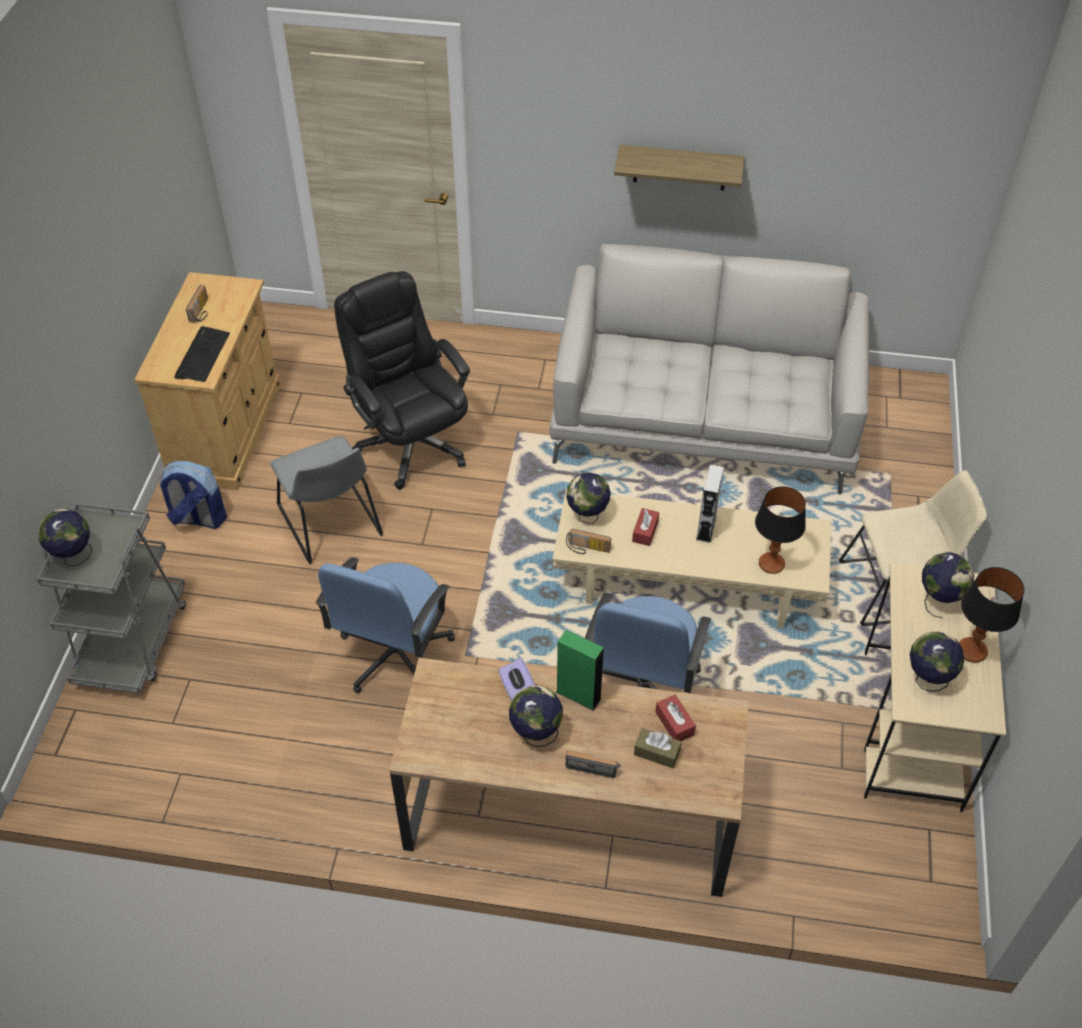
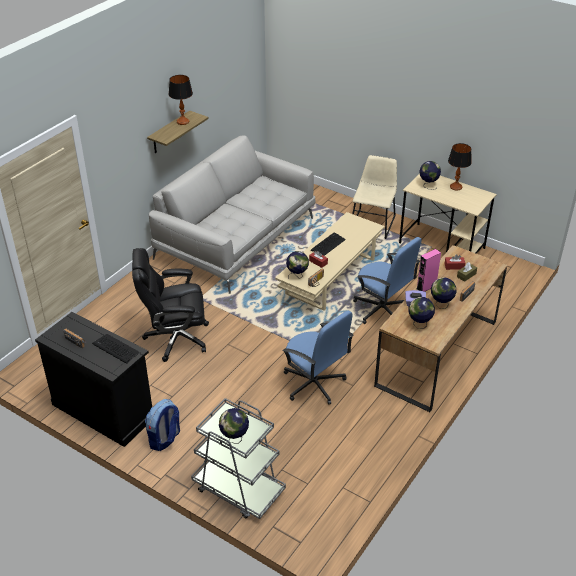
camera: 65 degrees left, 10 degrees down
(226, 431) = (104, 410): beige cabinet -> black cabinet
(331, 524) = (210, 384): grey chair -> none
(578, 695) = (426, 287): green speaker -> pink speaker
(706, 528) = (328, 245): grey speaker -> keyboard
(771, 563) = (359, 234): table lamp -> table lamp (182, 122)
(927, 680) = (464, 201): globe -> globe (419, 325)

